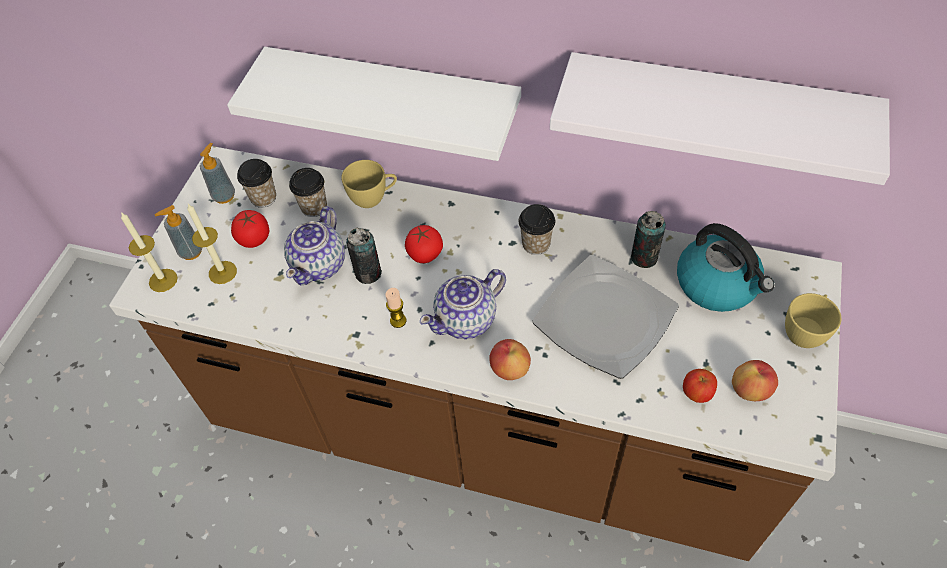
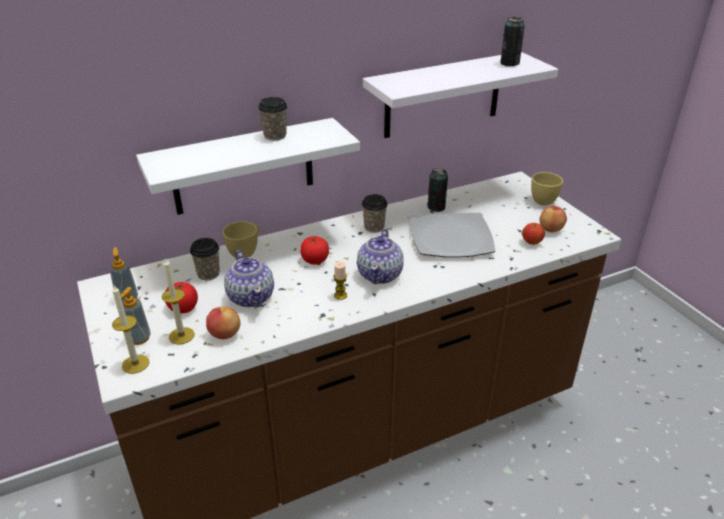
camera: 45 degrees left, 20 degrees down
(263, 198) = (162, 286): cup -> cup (275, 136)
(368, 273) = (291, 285): can -> can (509, 63)
(509, 369) = (433, 281): apple -> apple (224, 334)
(718, 284) = (483, 201): kettle -> none

